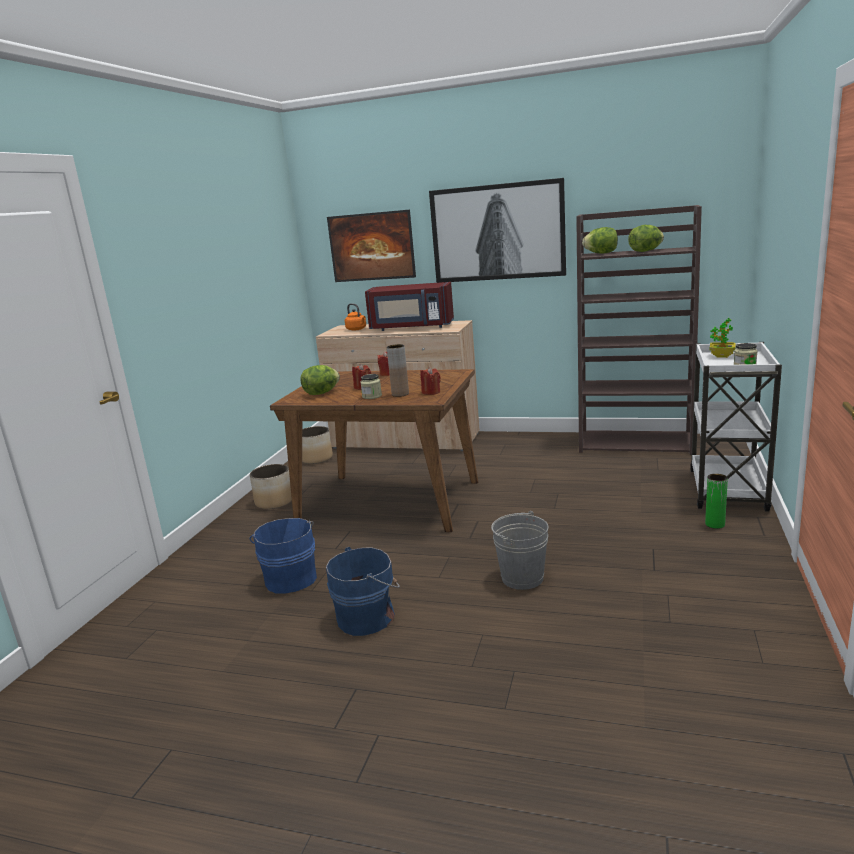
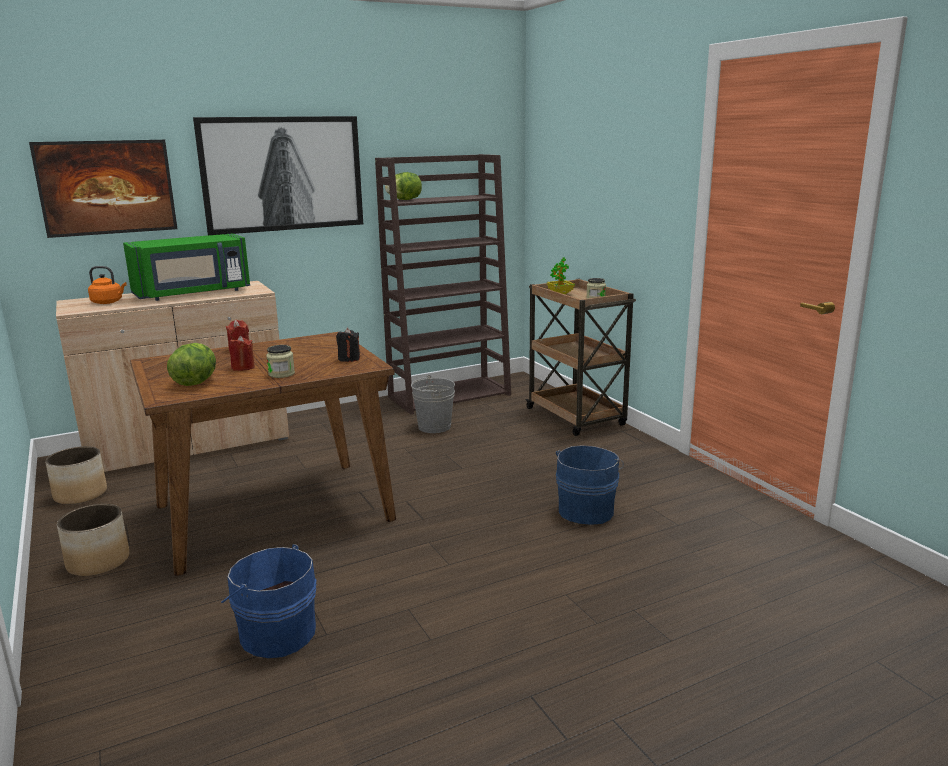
camera: 45 degrees left, 0 degrees up
(368, 617) = (436, 629): blue bucket -> blue bucket (587, 509)
(400, 394) = (314, 366): brown vase -> none
(411, 327) = (193, 293): red microwave -> green microwave
(431, 392) = (349, 359): red candle -> black candle
(522, 578) = (526, 535): grey bucket -> grey bucket (434, 427)
(645, 251) = (448, 198): lettuce -> none
(715, 524) = (603, 444): green vase -> none
(727, 491) = (576, 417): white cart -> brown cart

